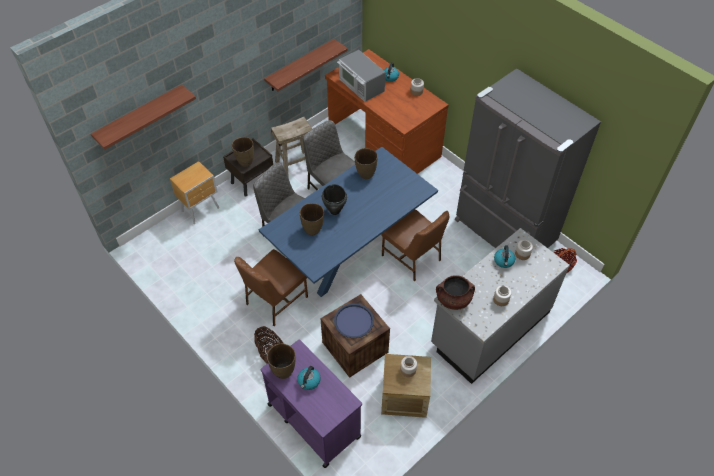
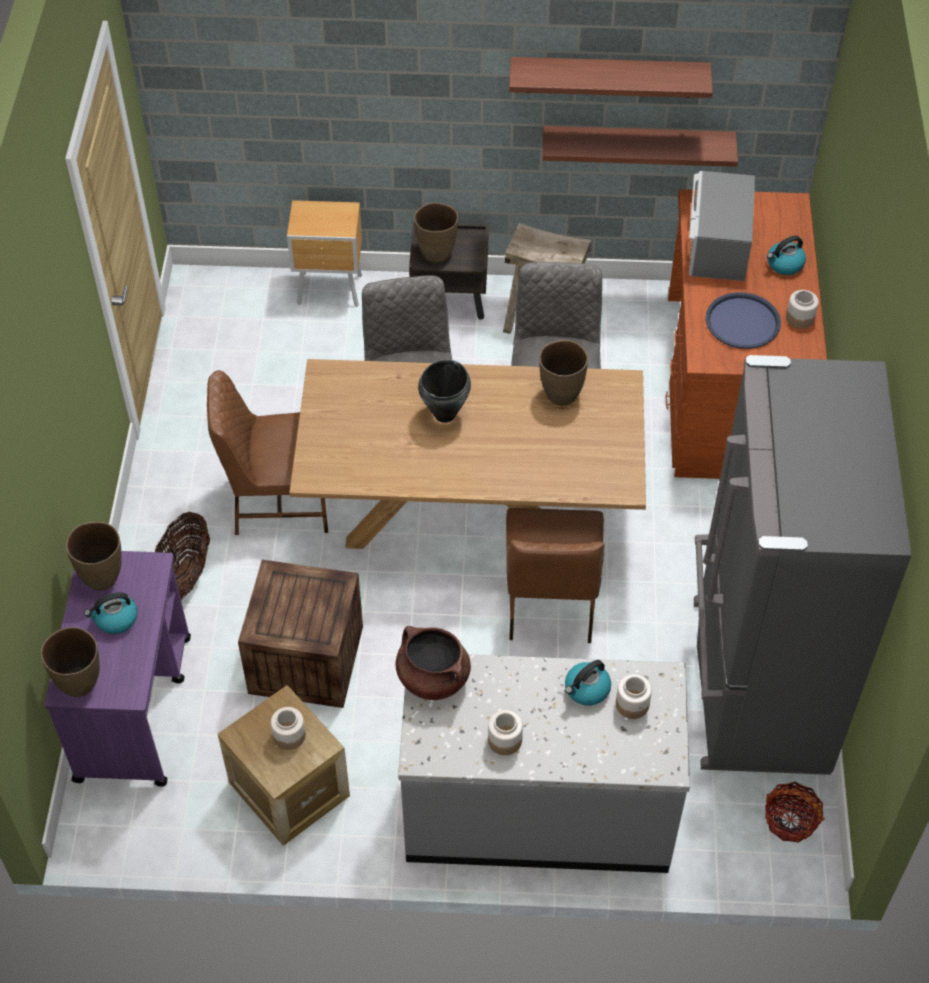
camera: 45 degrees right, 0 degrees up
(140, 116) = (260, 61): shelf -> shelf (609, 77)
(313, 229) = (380, 417): brown vase -> brown vase (80, 683)
(351, 250) = (470, 516): blue dining table -> brown dining table
(354, 321) = (300, 602): blue tray -> blue tray (742, 322)

